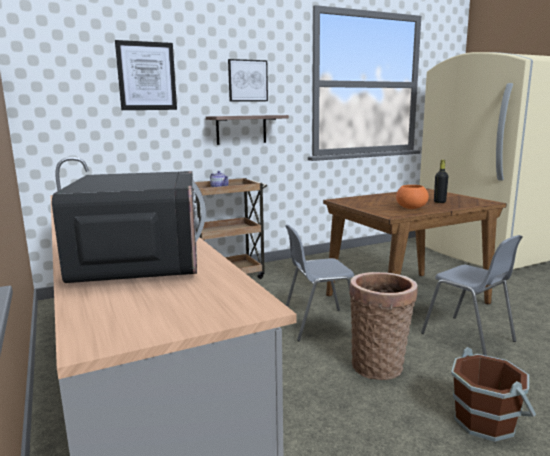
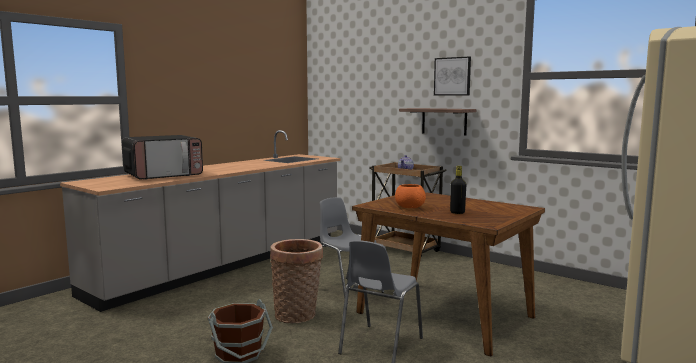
camera: 65 degrees right, 5 degrees down
(146, 76) = (377, 76): picture -> none

